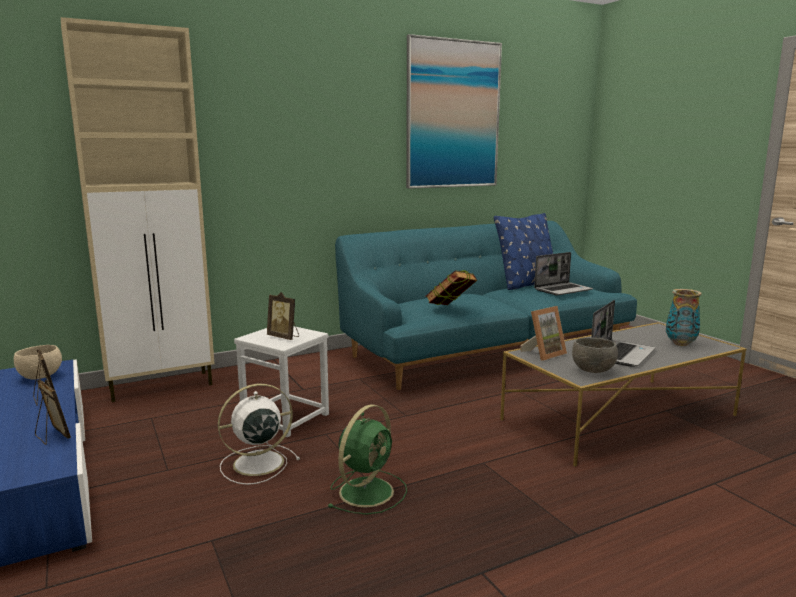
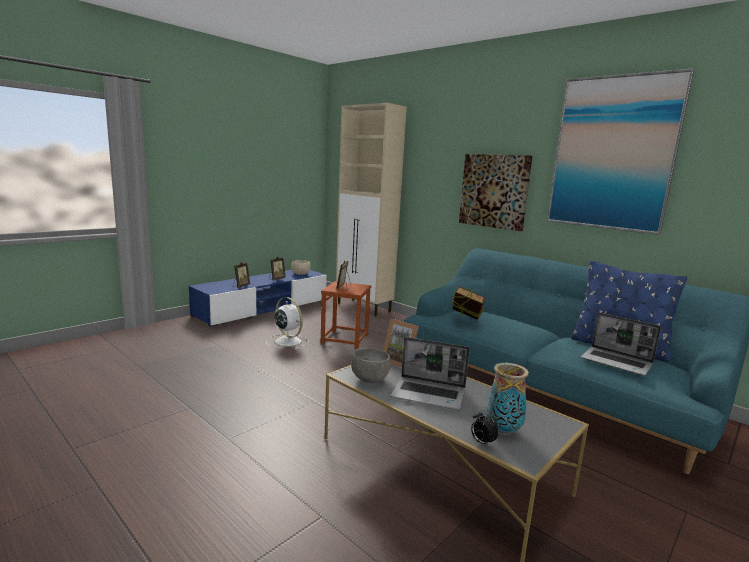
camera: 70 degrees right, 0 degrees up
(286, 417) = (345, 339): white stool -> brown stool
(342, 161) = (494, 191): none -> picture
(368, 491) = (267, 370): green fan -> none
(703, 352) = (482, 442): none -> alarm clock

